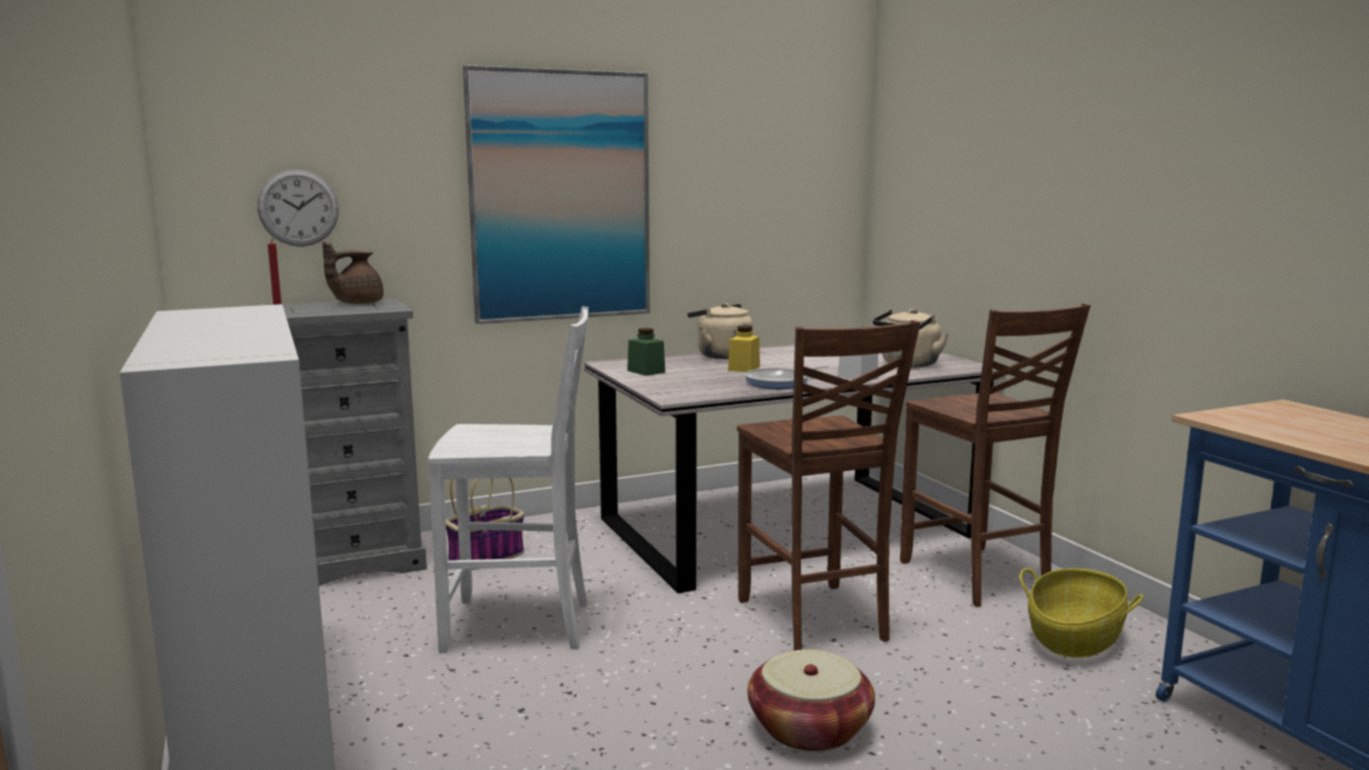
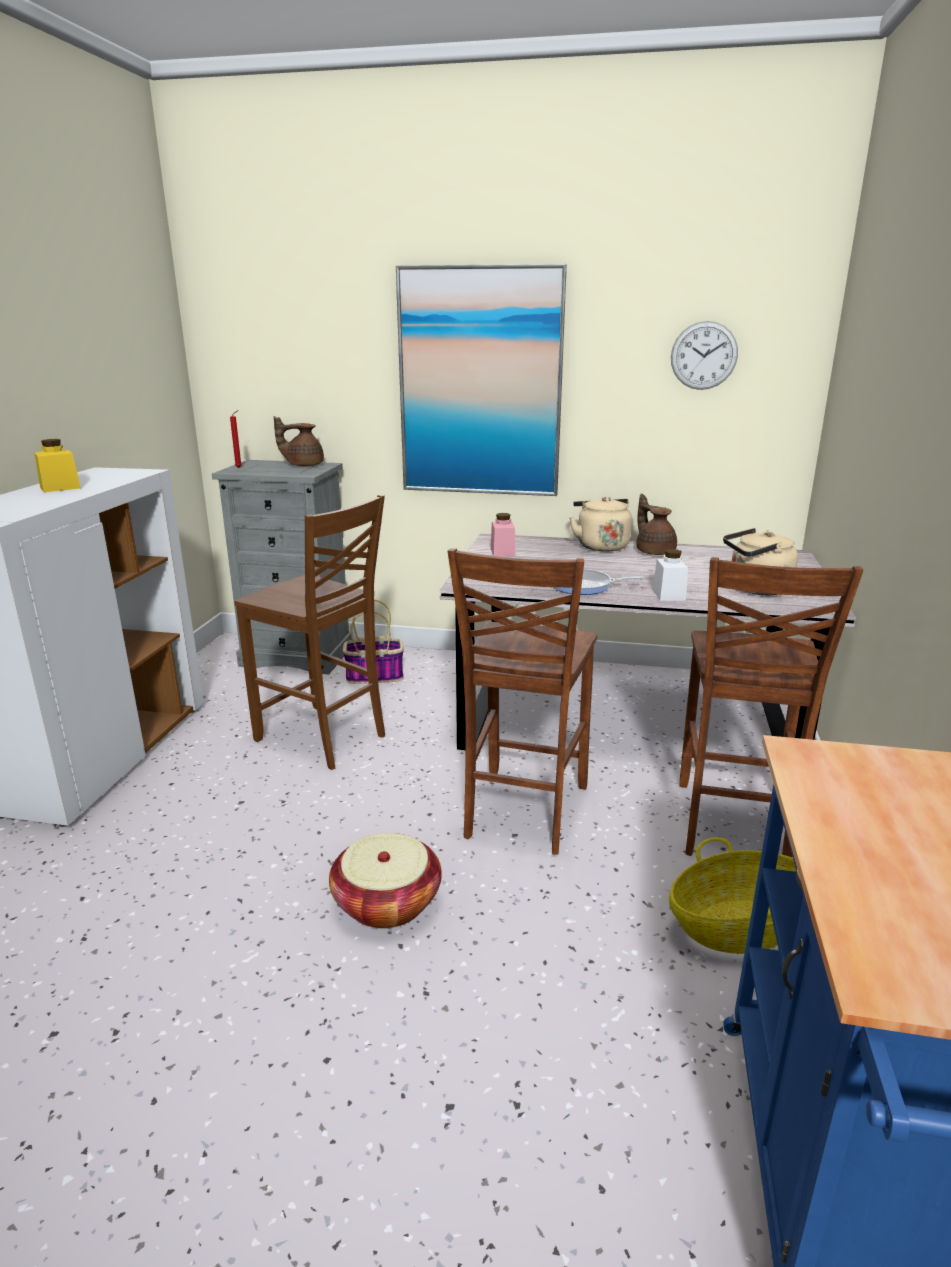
camera: 35 degrees right, 10 degrees up
(298, 208) = (276, 387): wall clock -> wall clock (704, 355)
(521, 626) = (323, 738): white chair -> brown chair
(646, 371) = (502, 552): green jar -> pink jar
(744, 368) = (588, 564): yellow jar -> yellow jar (60, 488)
(774, 353) = (654, 551): none -> brown teapot

